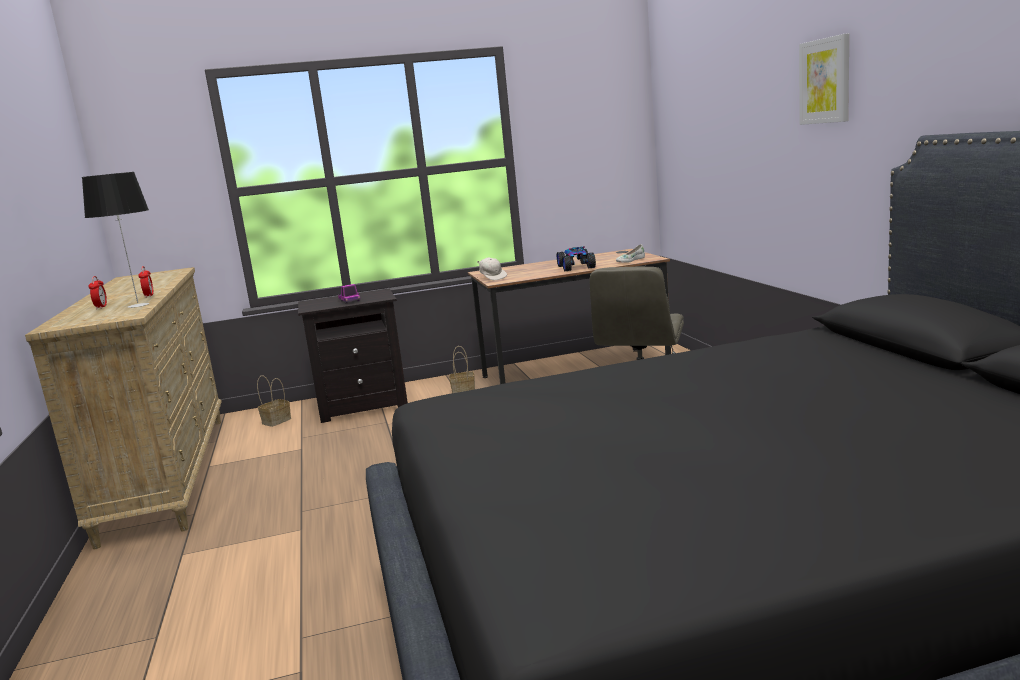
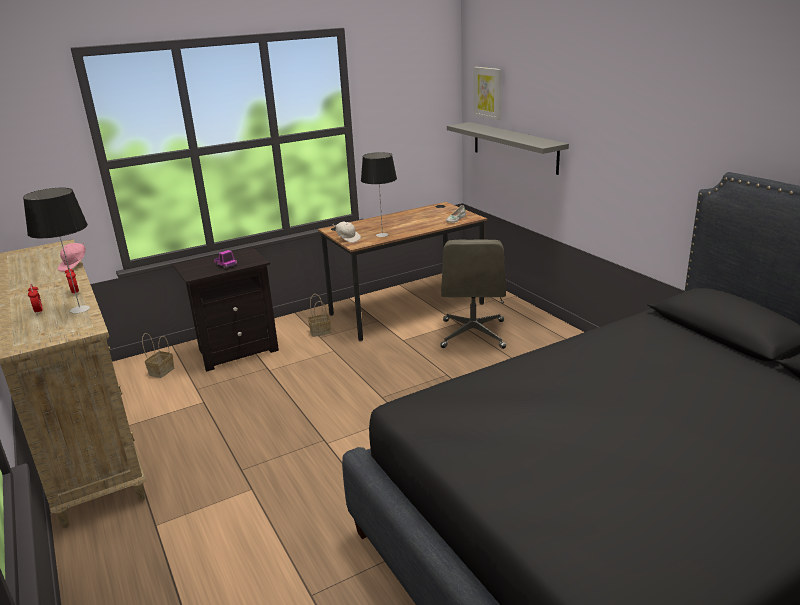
camera: 15 degrees left, 10 degrees up
(172, 281) = (75, 265): none -> pink cap
(533, 274) = (381, 235): none -> table lamp
(576, 267) = (414, 226): toy car -> none
(704, 172) = (514, 147): none -> grey shelf
(825, 81) = (638, 104): picture -> picture (488, 92)

